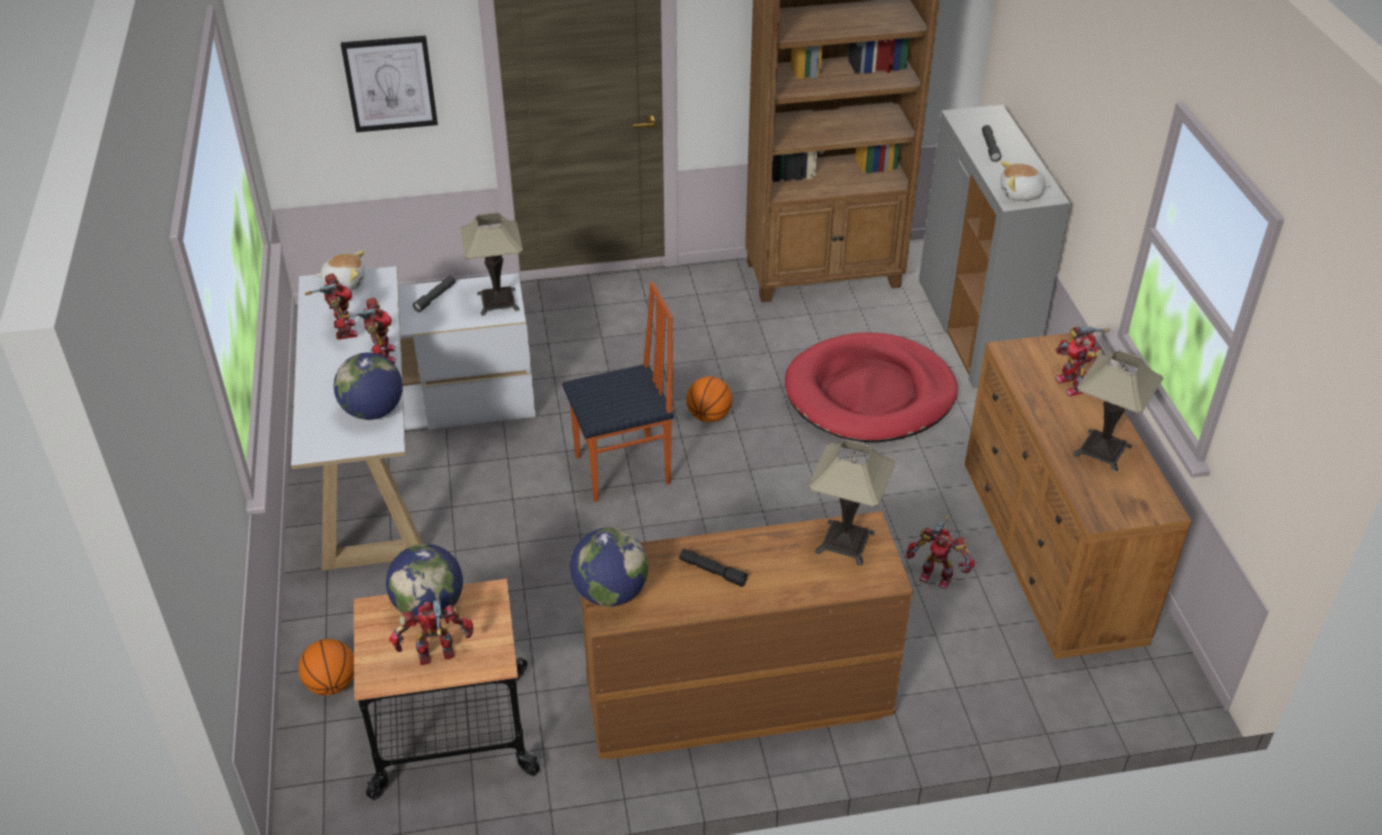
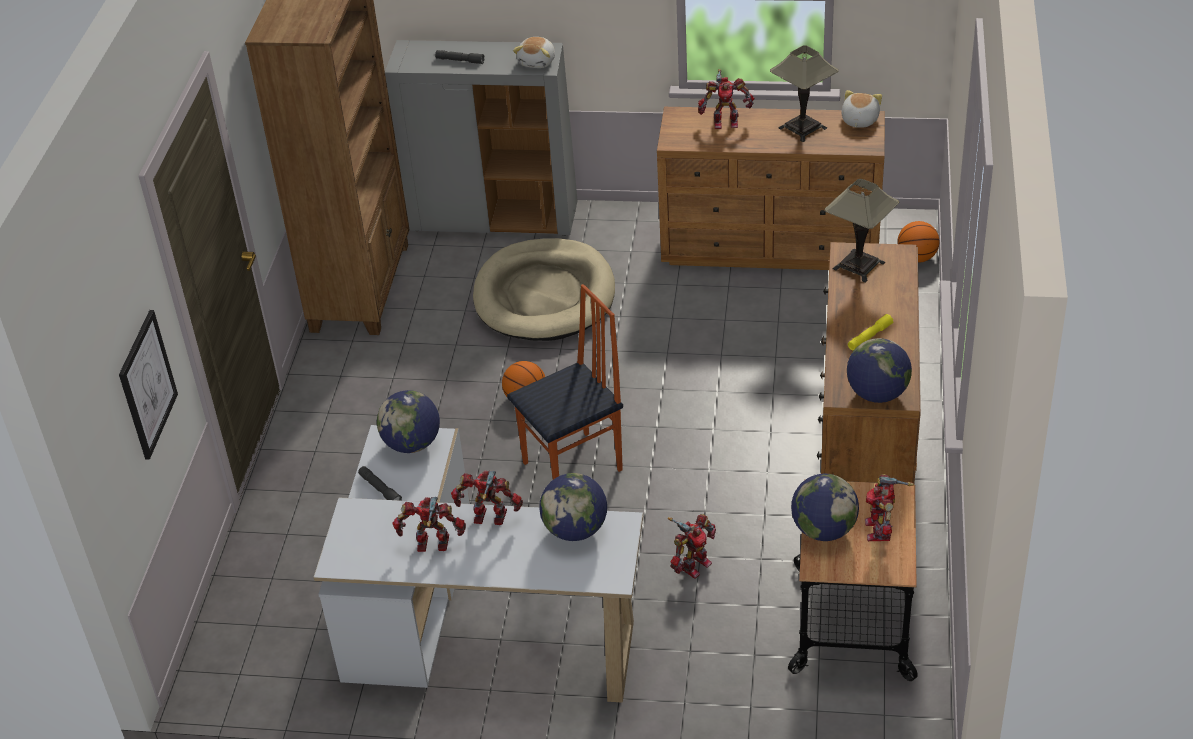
camera: 70 degrees left, 0 degrees up
(332, 684) = (773, 702): basketball -> basketball (917, 258)
(344, 282) = (346, 539): plush toy -> plush toy (859, 120)
(498, 301) = (412, 444): table lamp -> globe
(624, 471) = (574, 467): chair -> chair turned 60 degrees clockwise
(713, 571) = (870, 337): black flashlight -> yellow flashlight
(870, 394) = (544, 296): red dog bed -> beige dog bed
(936, 575) = (772, 308): toy robot -> toy robot (693, 565)

